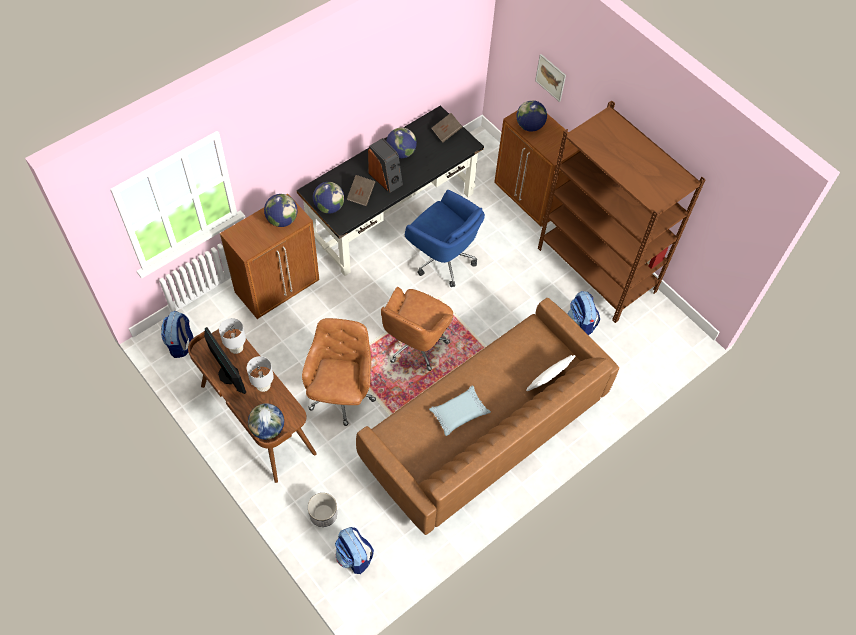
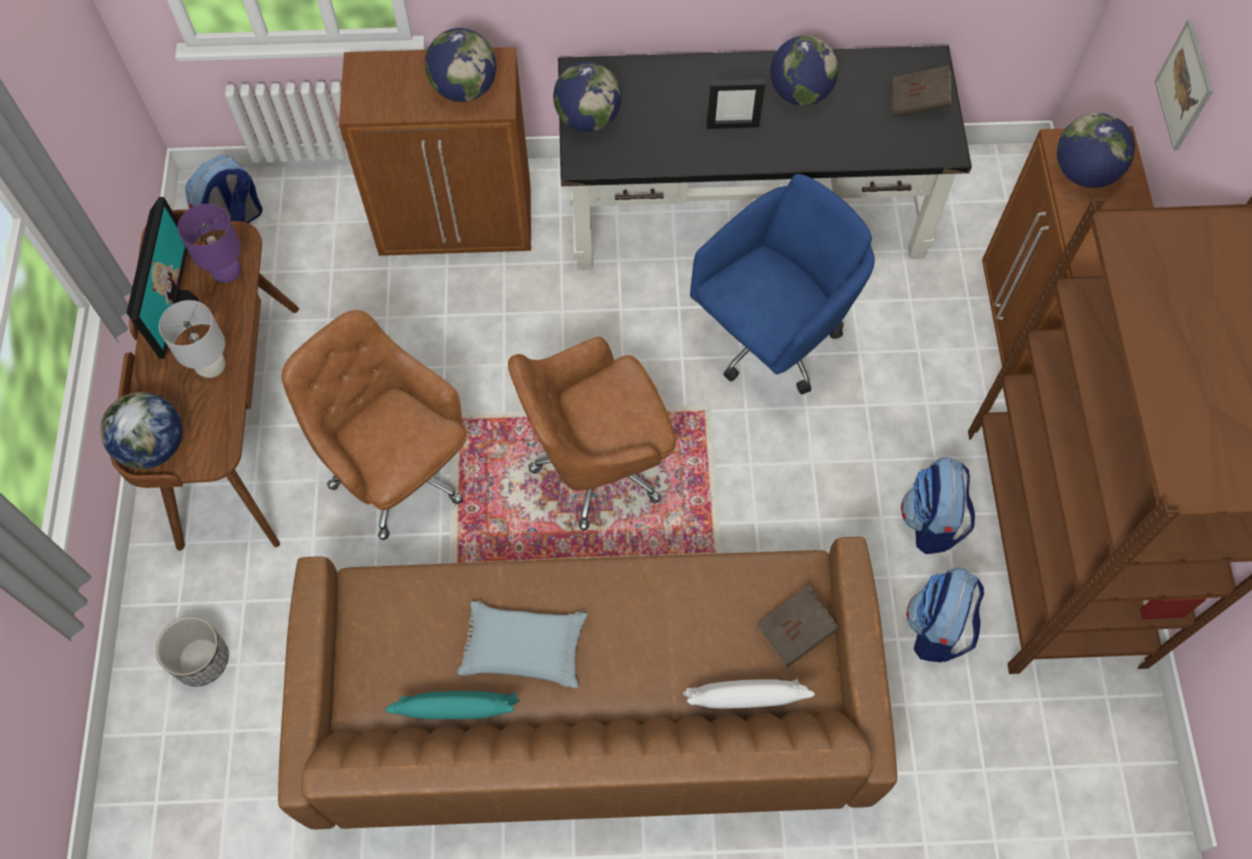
camera: 40 degrees right, 5 degrees up
(236, 349) = (227, 275): grey table lamp -> purple table lamp
(341, 395) = (401, 473): brown office chair -> brown office chair turned 90 degrees counterclockwise
(354, 557) = (186, 772): backpack -> backpack (931, 522)
(361, 195) = (662, 129): brown book -> brown book (796, 631)
(386, 178) = (732, 124): speaker -> picture frame
(442, 260) = (769, 345): blue office chair -> blue office chair turned 120 degrees counterclockwise
(456, 449) = (459, 713): none -> turquoise pillow

